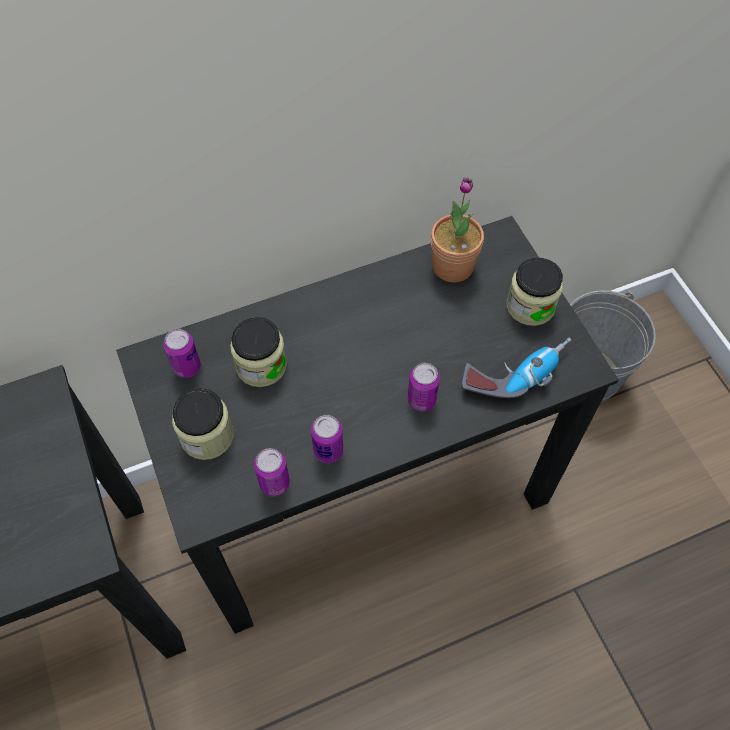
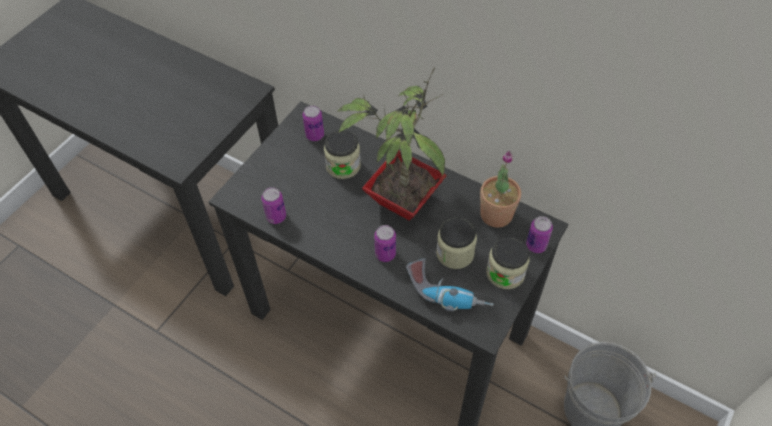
camera: 55 degrees right, 5 degrees down
(207, 436) = (281, 170): jar -> jar (455, 253)
(328, 451) = (315, 229): can -> can (536, 245)
(360, 338) = (401, 199): none -> potted plant

